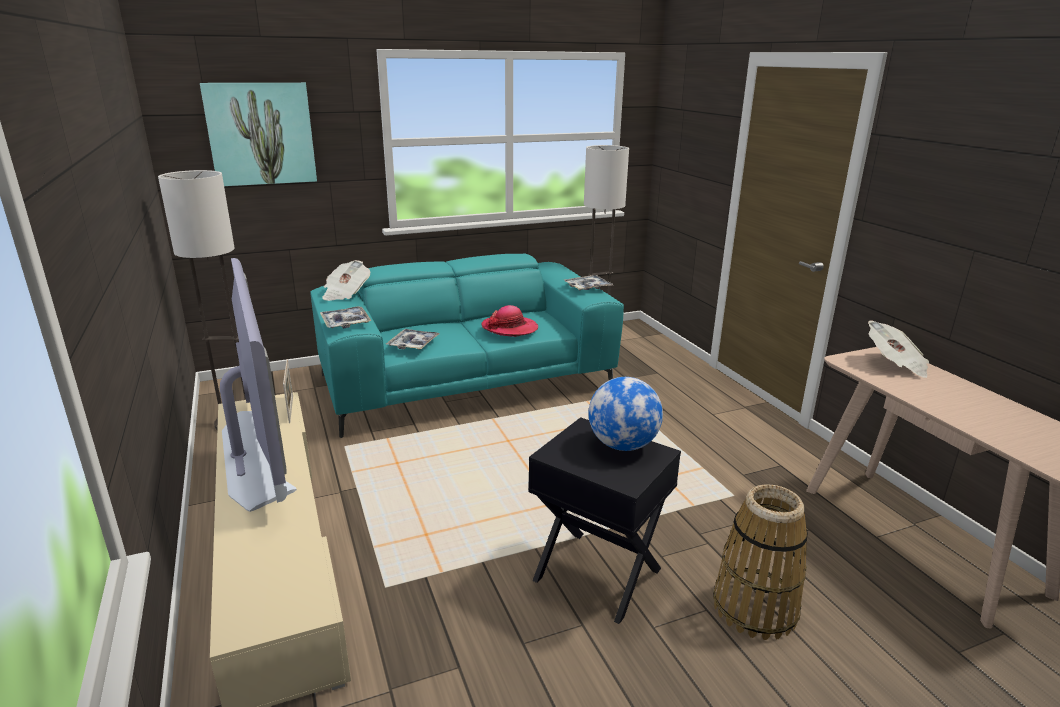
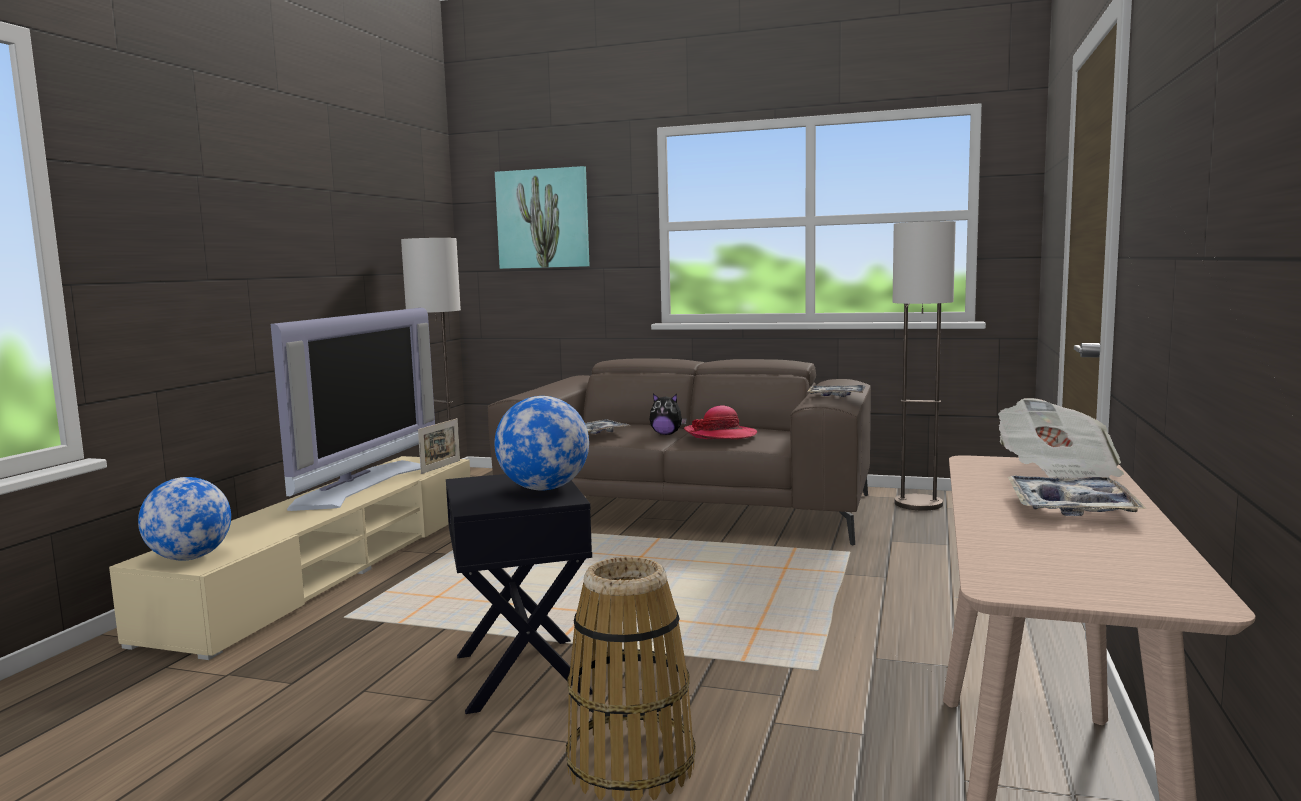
camera: 40 degrees right, 15 degrees down
(280, 608) = (189, 558): none -> globe
(345, 294) = (575, 380): newspaper -> none
(345, 322) = (525, 393): tray -> tray (1070, 507)
(462, 333) = (666, 434): none -> plush toy
(466, 382) = (689, 508): turquoise sofa -> brown sofa

